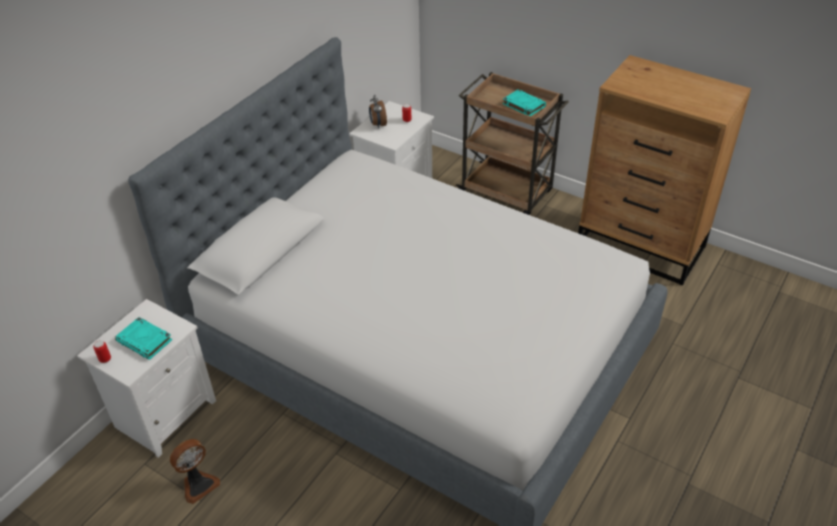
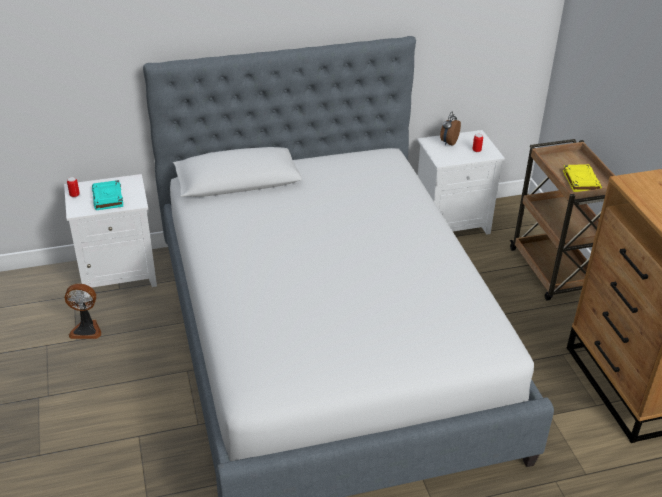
camera: 40 degrees right, 5 degrees down
(523, 105) = (580, 180): turquoise book -> yellow book

